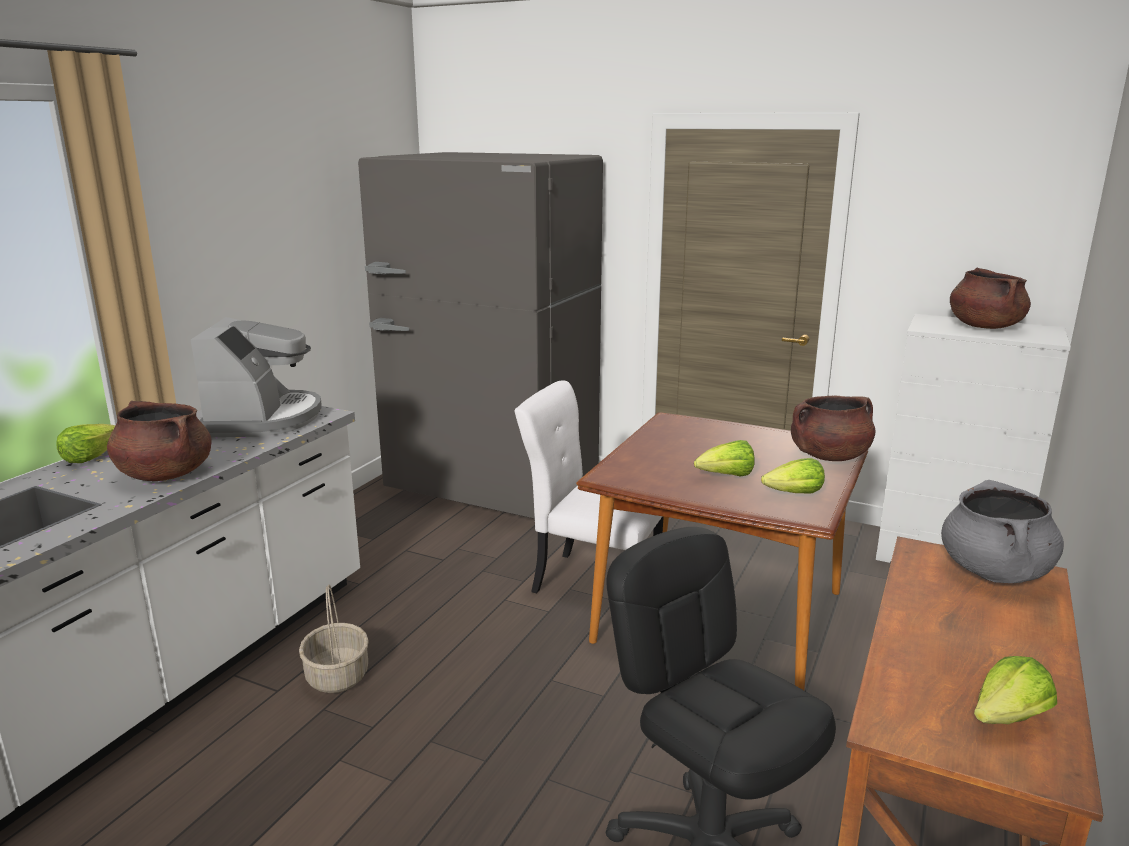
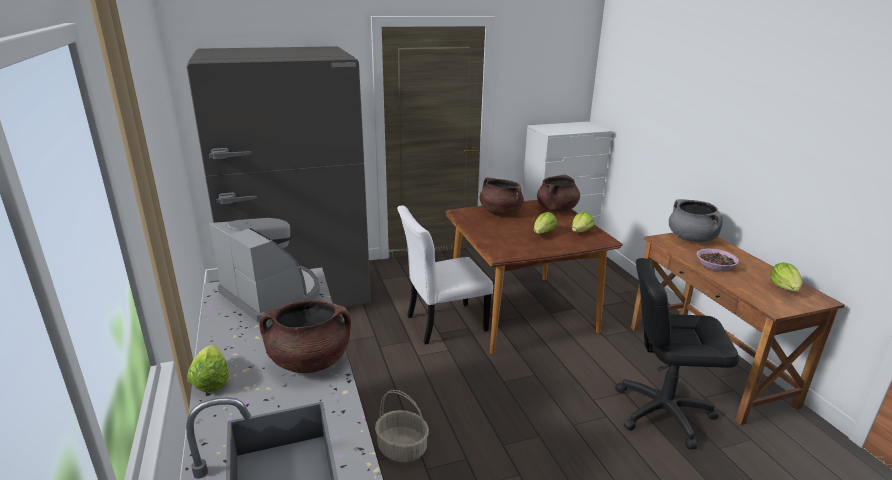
camera: 45 degrees left, 5 degrees up
(936, 622) = (715, 265): none -> bowl
(984, 326) = (566, 127): brown cooking pot -> brown cooking pot (500, 212)

